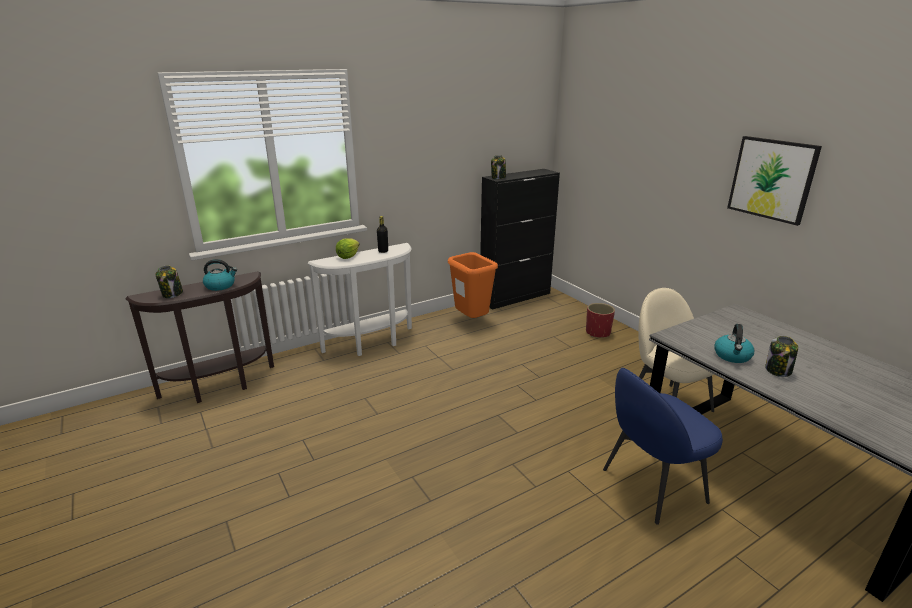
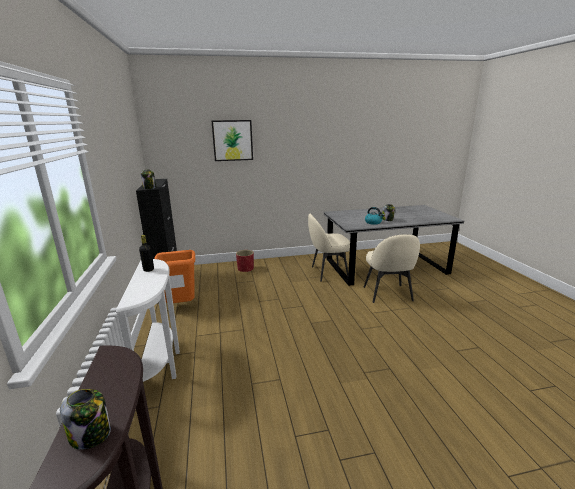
camera: 70 degrees left, 5 degrees down
(221, 286) = (117, 378): kettle -> none
(348, 256) = (137, 286): lettuce -> none
(651, 486) = (388, 294): blue chair -> beige chair
(772, 179) = (312, 149): picture -> picture (232, 140)

